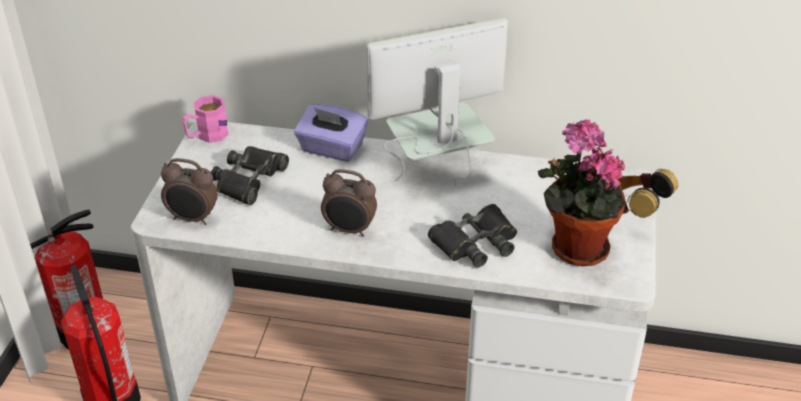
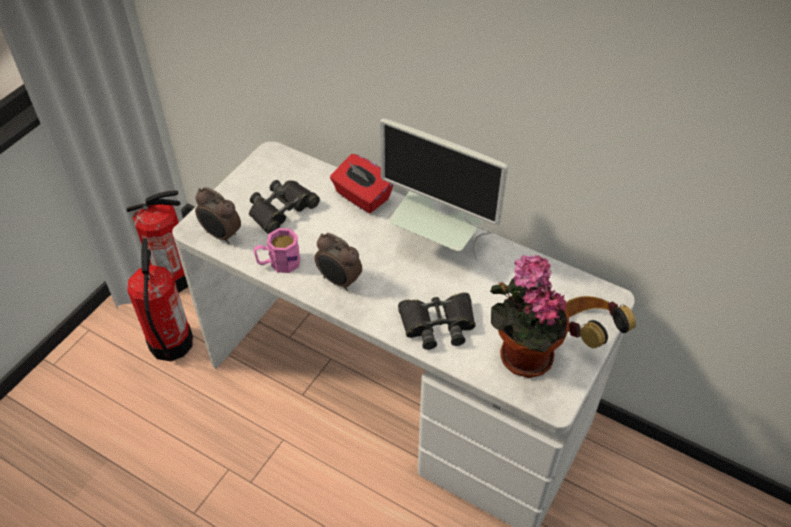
camera: 20 degrees right, 10 degrees up
(207, 136) = (268, 158): pink mug -> pink mug (278, 263)
(331, 149) = (362, 197): purple tissue box -> red tissue box
(437, 172) = (440, 244): monitor -> monitor turned 150 degrees counterclockwise

